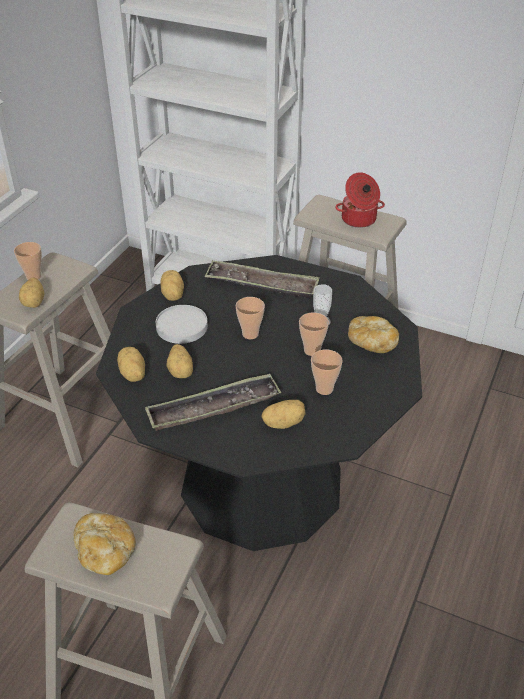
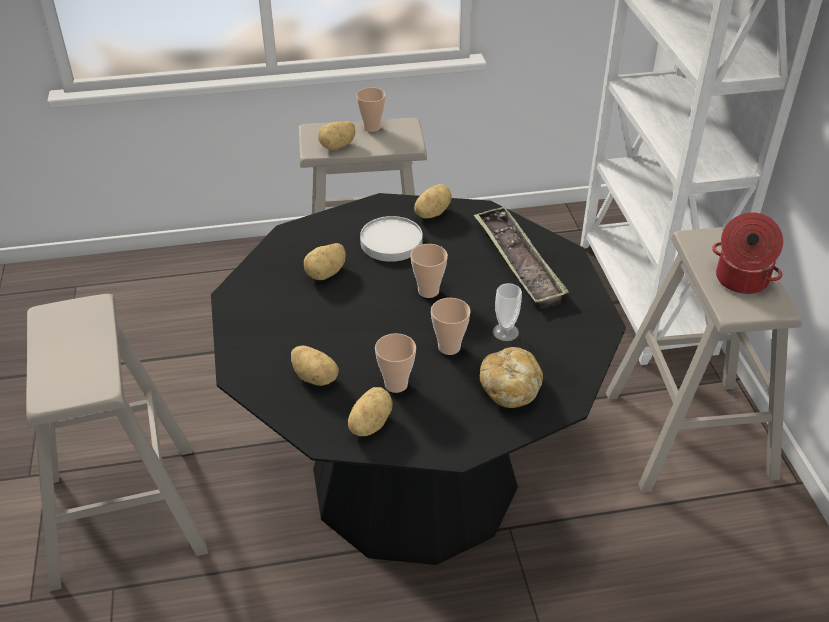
camera: 55 degrees right, 0 degrees up
(106, 553) = (68, 345): bread -> none
(132, 374) = (293, 246): potato -> potato (369, 424)
(213, 408) = (294, 319): tray -> none

